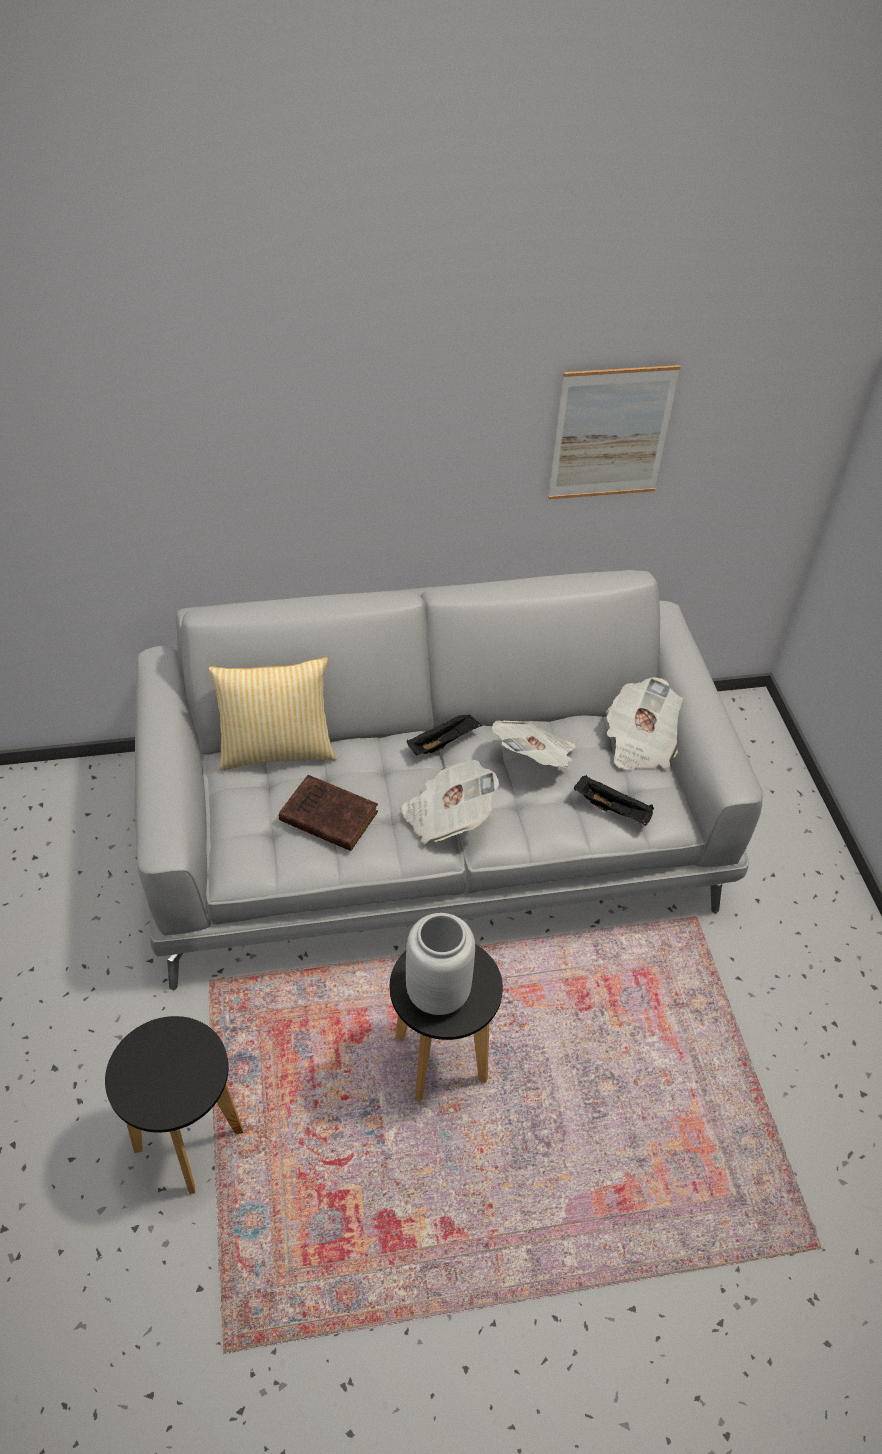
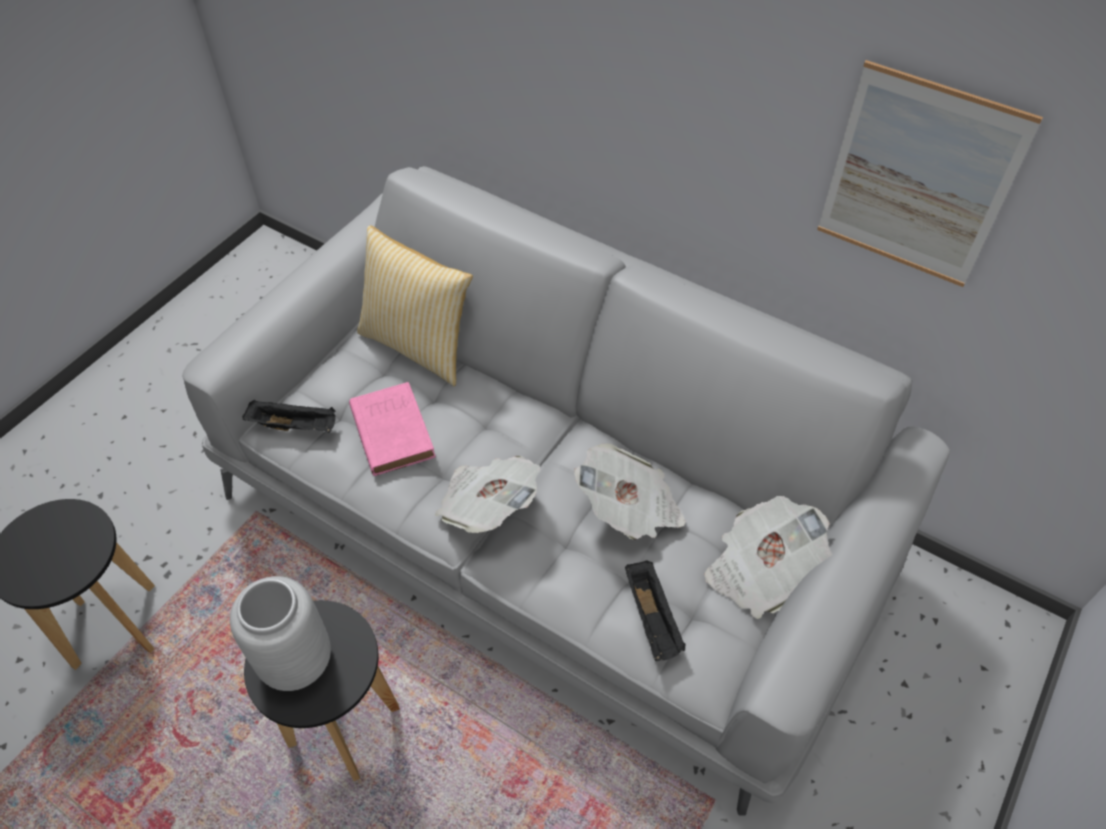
camera: 45 degrees right, 5 degrees up
(326, 815) = (391, 430): brown book -> pink book
(444, 742) = (564, 434): black tray -> black tray (295, 425)

